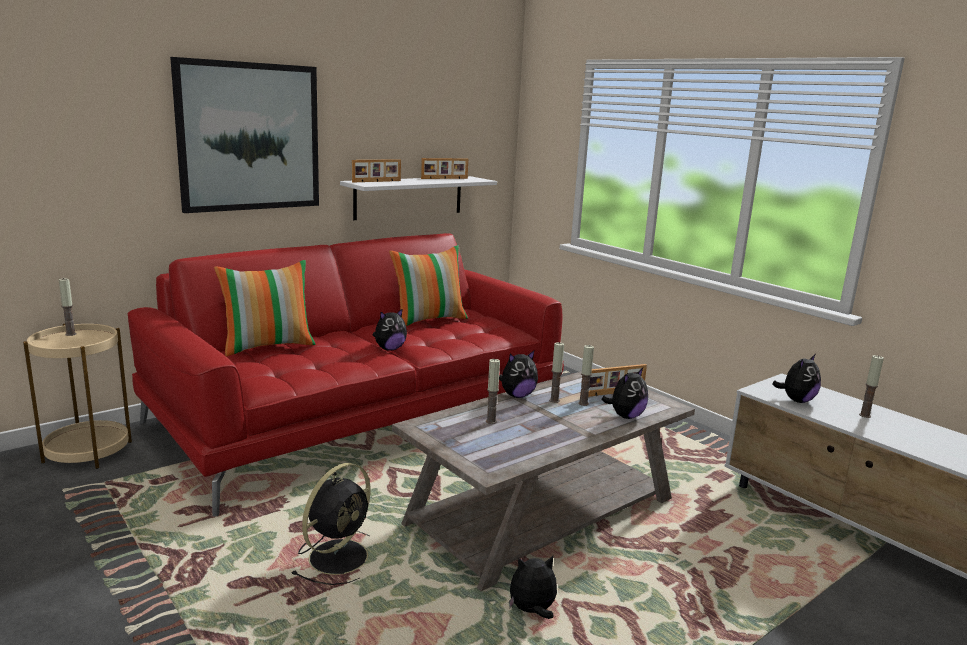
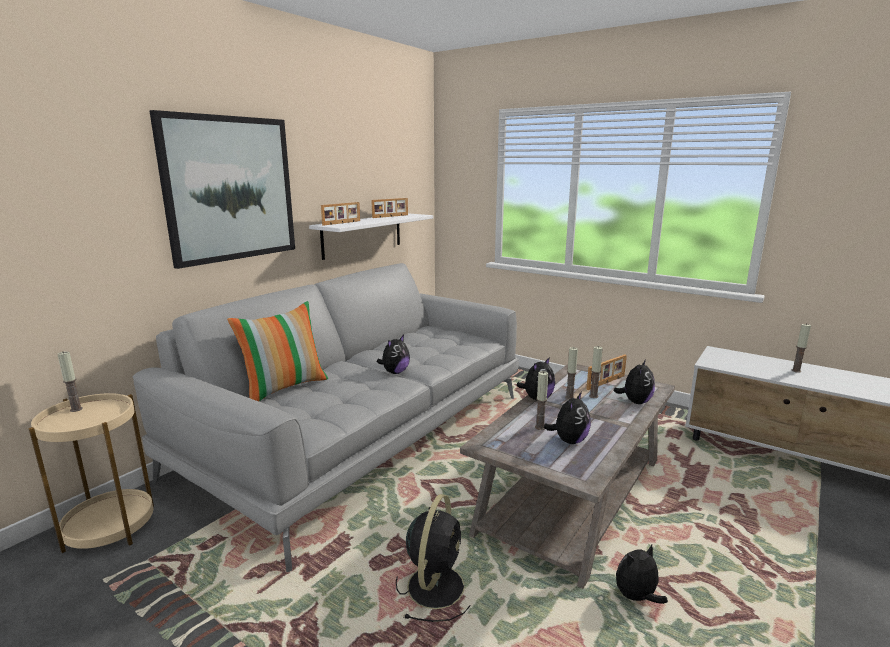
camera: 15 degrees left, 0 degrees up
(363, 415) = (364, 433): red sofa -> grey sofa
(429, 319) = (405, 340): pillow -> none
(796, 400) = (741, 366): plush toy -> plush toy (569, 441)

